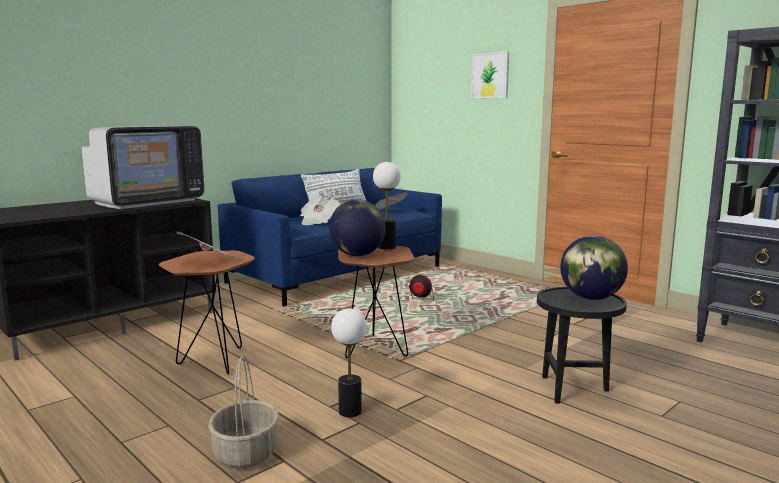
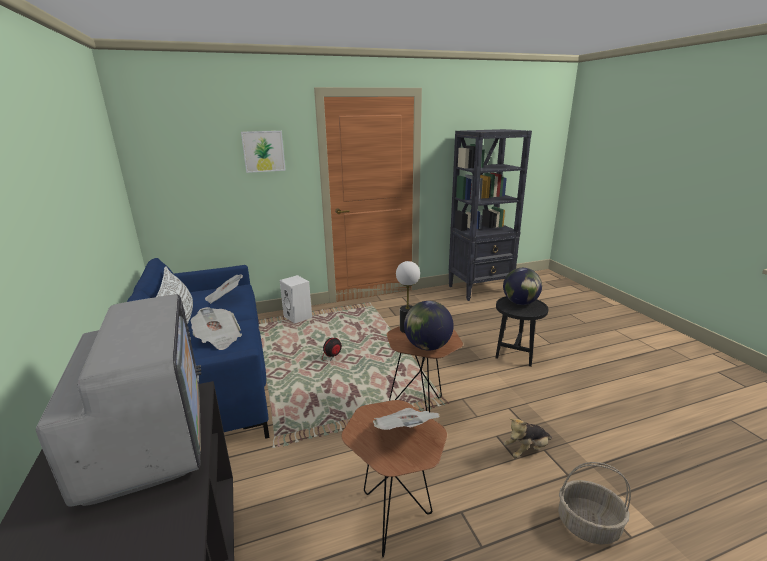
camera: 65 degrees left, 10 degrees up
(350, 412) = (527, 450): table lamp -> plush toy
(480, 275) = (298, 317): none -> white speaker

